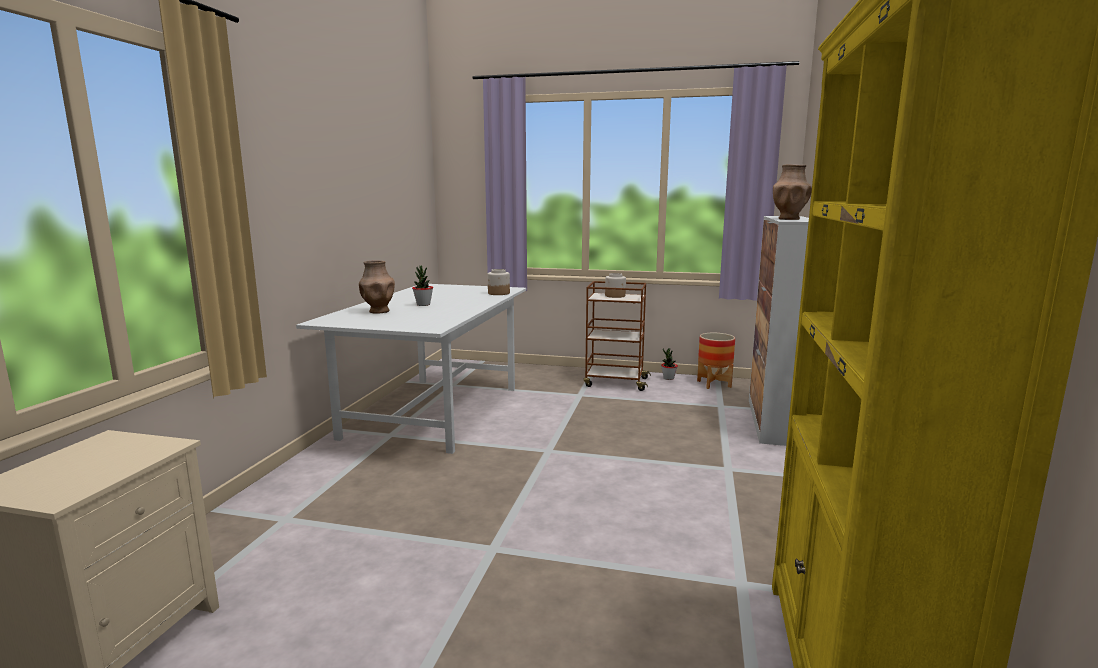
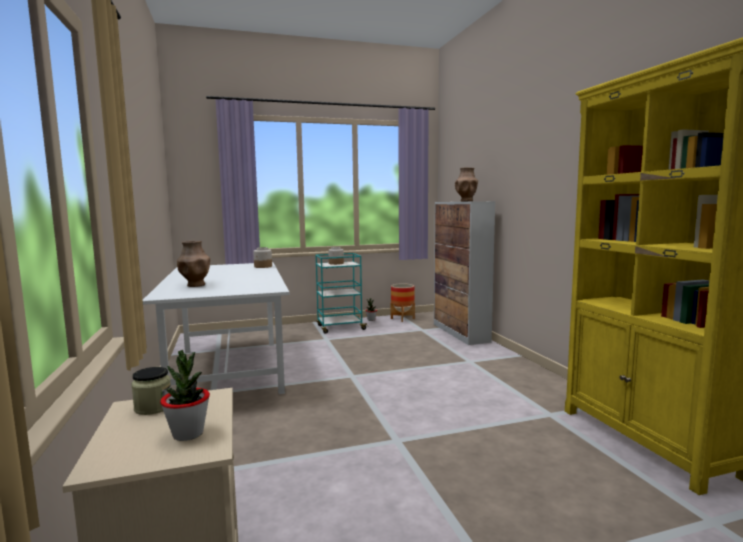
camera: 30 degrees left, 5 degrees down
(115, 444) = (153, 407): none -> jar
(423, 305) = (222, 278): potted plant -> potted plant (188, 434)
(615, 382) = (340, 328): brown cart -> turquoise cart

